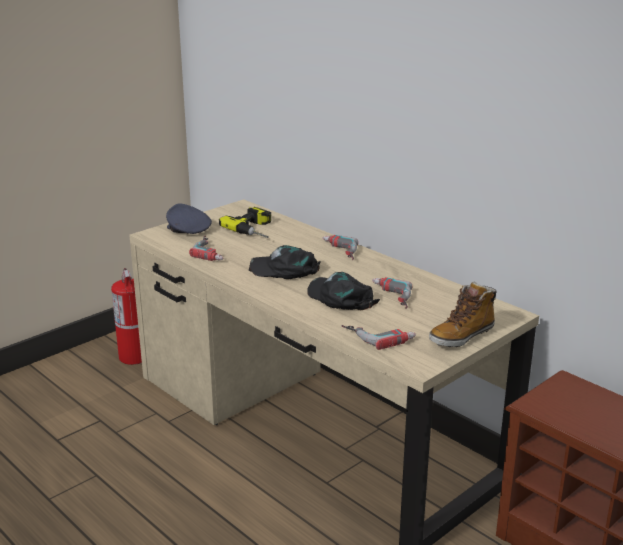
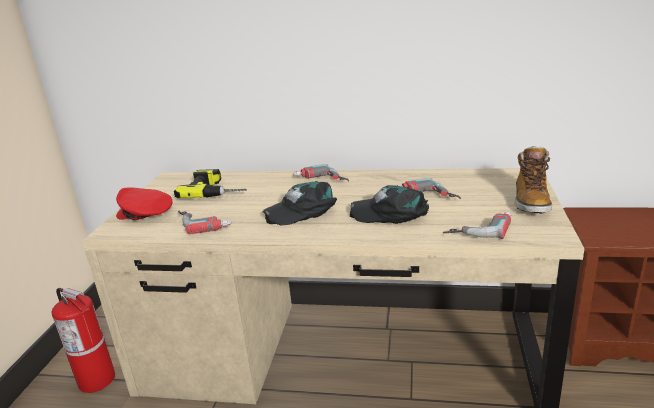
camera: 35 degrees left, 0 degrees up
(187, 229) = (145, 213): grey cap -> red cap

